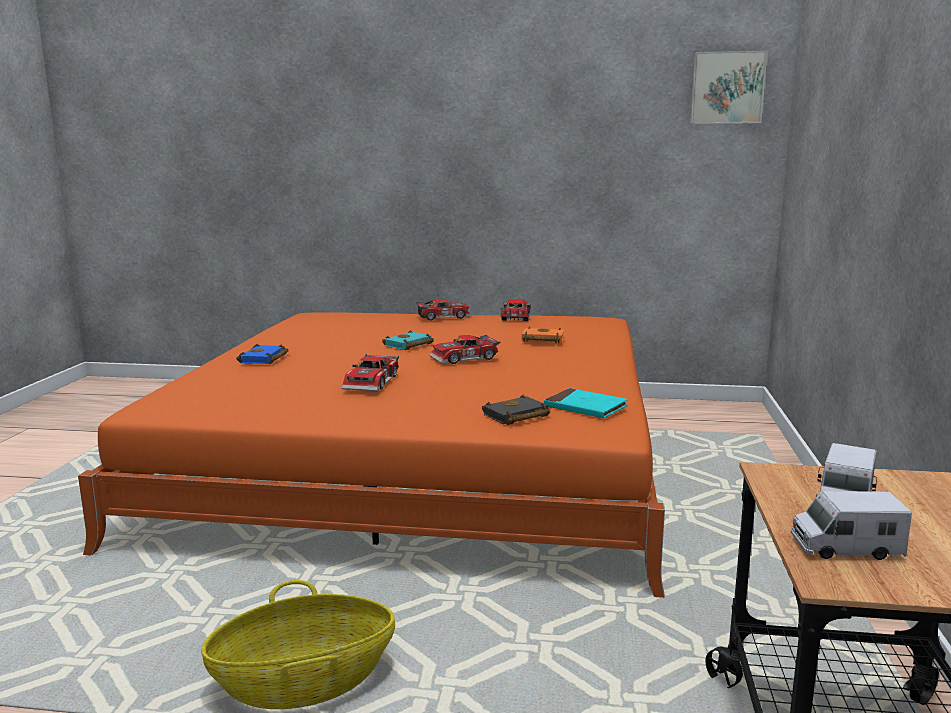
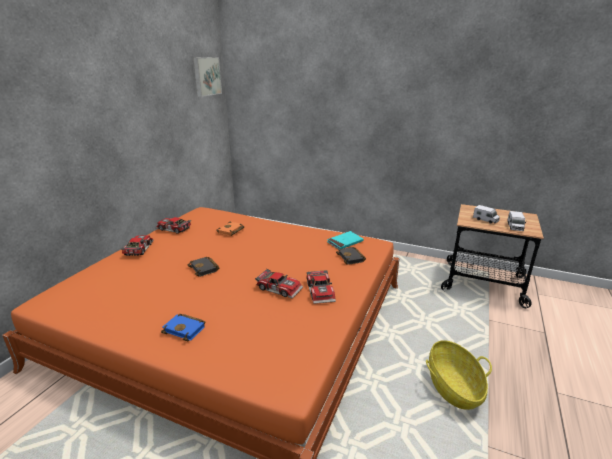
camera: 75 degrees left, 10 degrees up
(408, 345) = (205, 269): turquoise book -> black book
(465, 358) = (250, 256): toy car -> toy car (321, 291)

